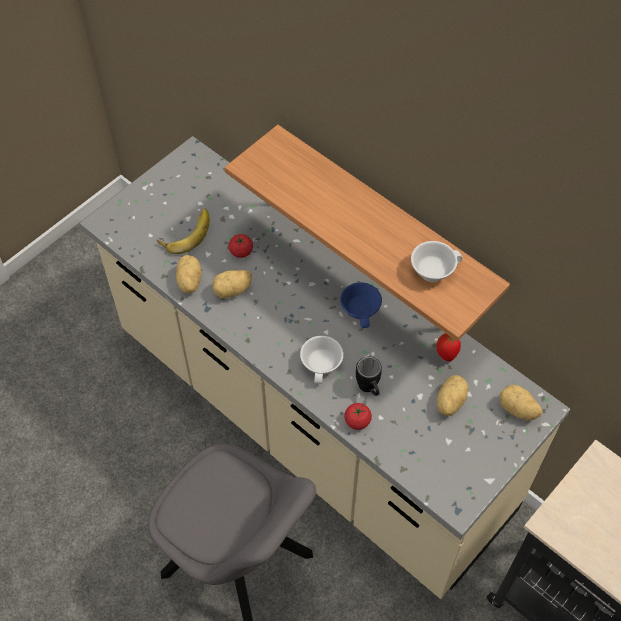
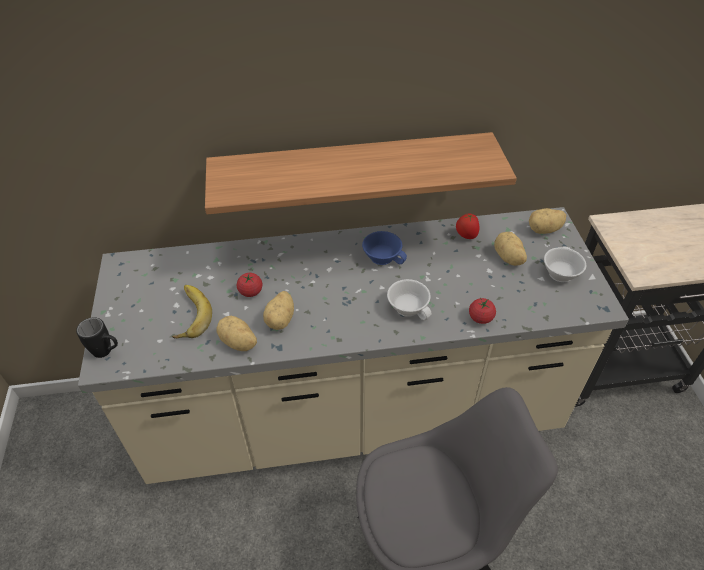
camera: 50 degrees left, 10 degrees down
(369, 390) = (458, 294): black mug -> black mug (107, 352)
(432, 269) = (442, 157): white cup -> white cup (559, 272)

